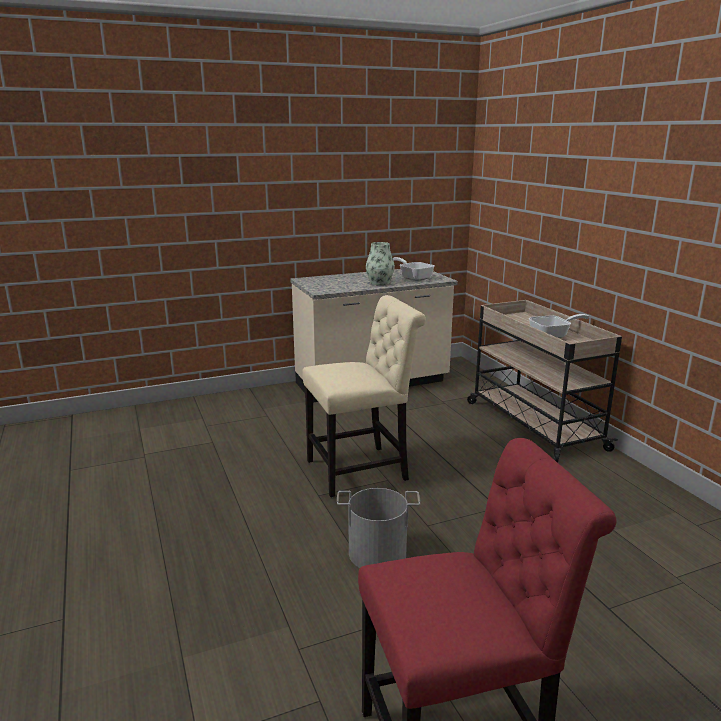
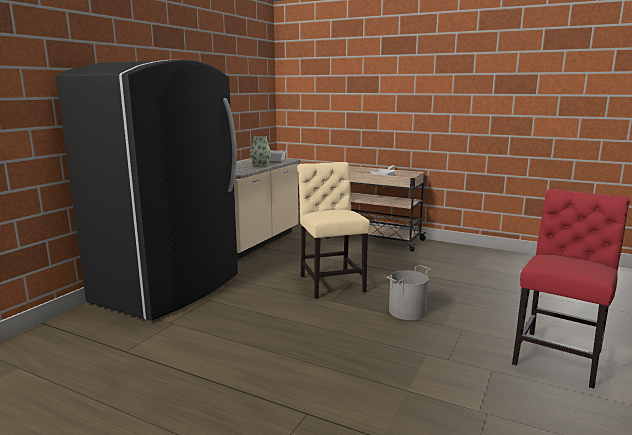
camera: 40 degrees left, 5 degrees down
(204, 416) = (169, 289): none -> black fridge
(362, 470) = (330, 282): beige chair -> beige chair turned 45 degrees counterclockwise

